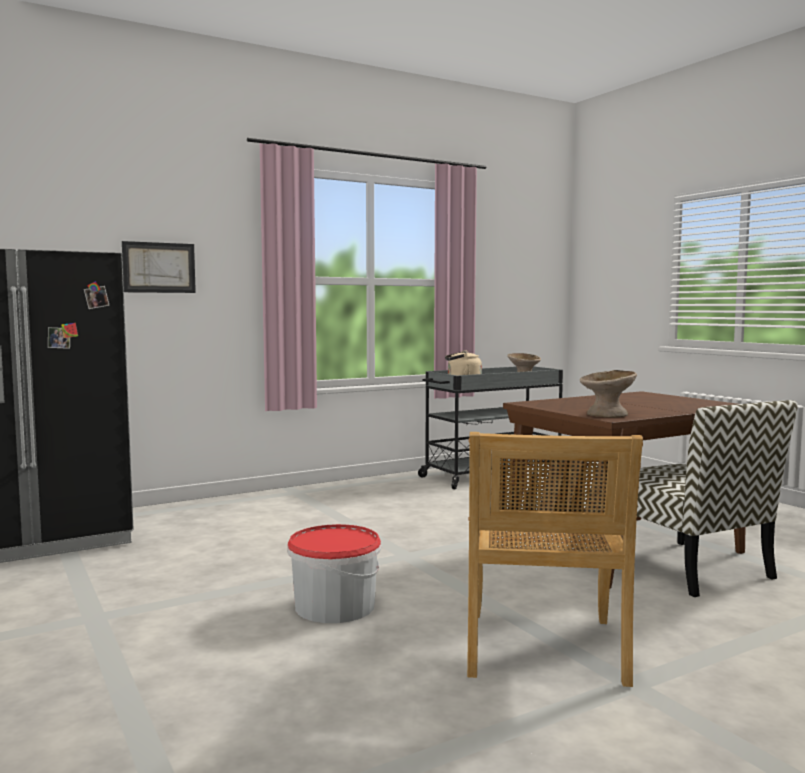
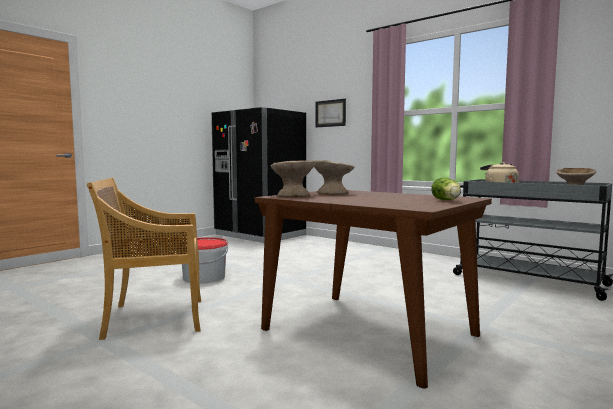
camera: 70 degrees right, 0 degrees up
(575, 406) = (332, 193): none -> beige bowl
(668, 397) = (447, 200): none -> lettuce
(690, 568) = (340, 359): chair -> none

